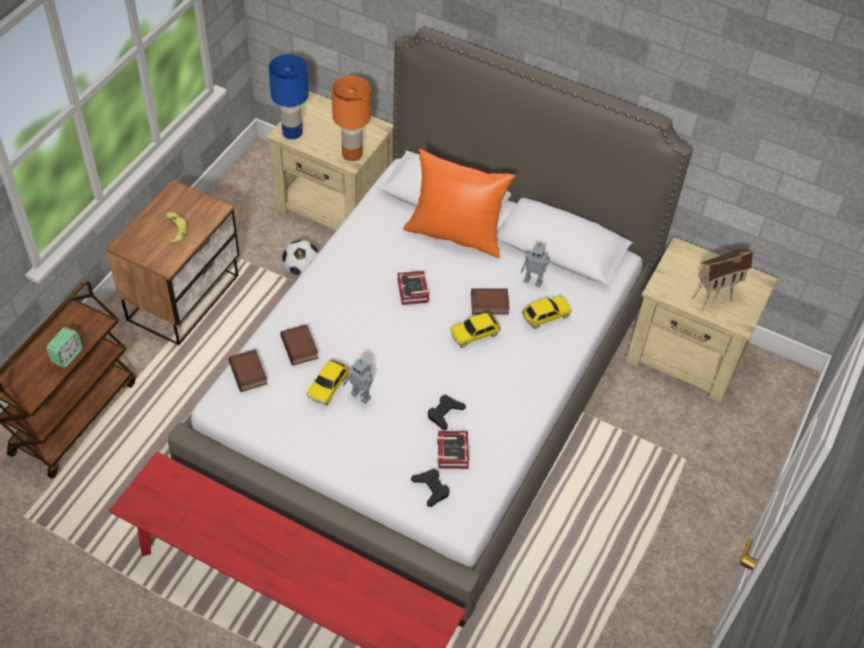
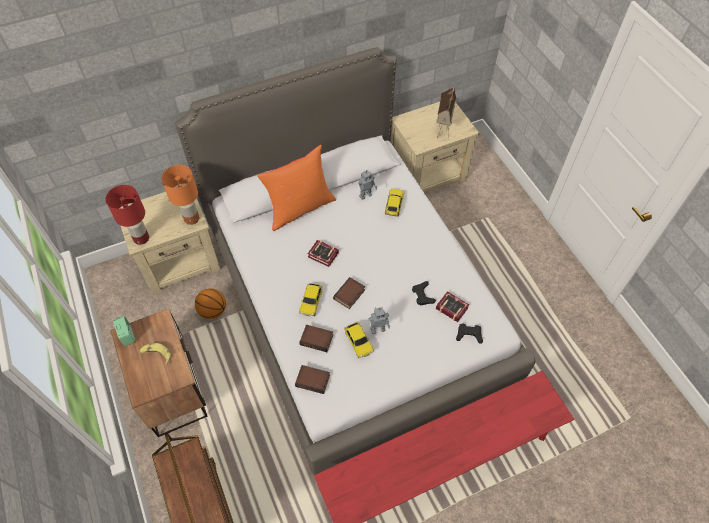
camera: 50 degrees left, 5 degrees up
(67, 356) = (201, 488): alarm clock -> alarm clock (127, 336)
(292, 133) = (141, 238): blue table lamp -> red table lamp
(301, 270) = (213, 310): football -> basketball
(475, 334) = (379, 245): toy car -> toy car (311, 302)
(489, 305) = (364, 226): book -> book (349, 295)

